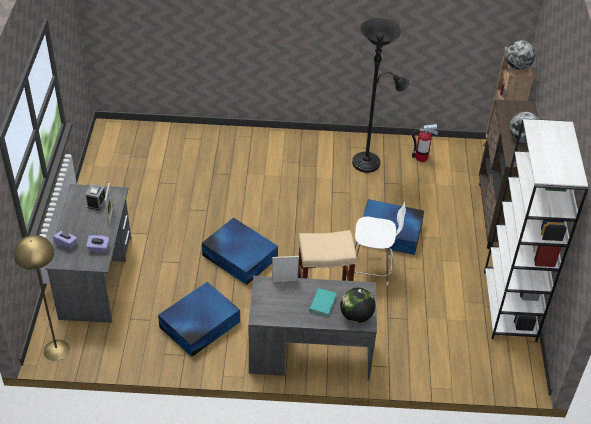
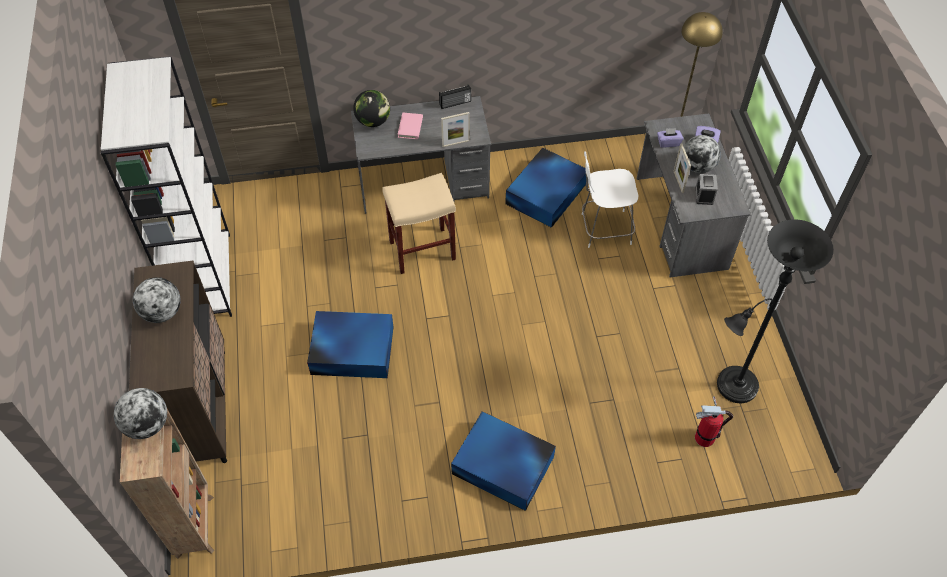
camera: 170 degrees right, 10 degrees up
(87, 224) = (697, 166): none -> globe
(239, 256) = (532, 280): blue storage box -> blue storage box (504, 466)
(274, 320) = (455, 103): none -> radio
(322, 303) = (410, 127): turquoise book -> pink book
(370, 162) = (393, 471): black floor lamp -> black floor lamp (732, 387)
(372, 269) = (370, 293): white chair -> white chair (604, 229)
(421, 157) = (314, 499): fire extinguisher -> fire extinguisher (704, 438)

